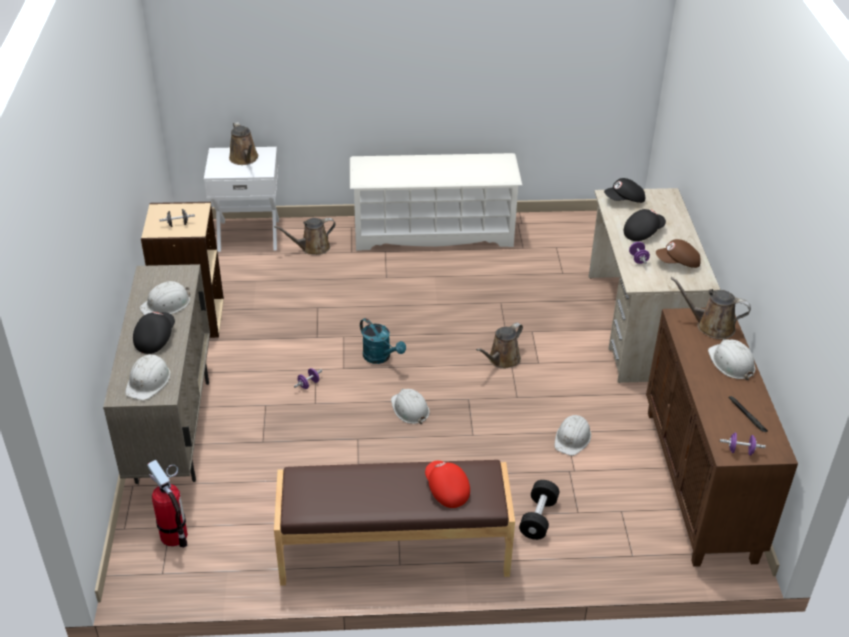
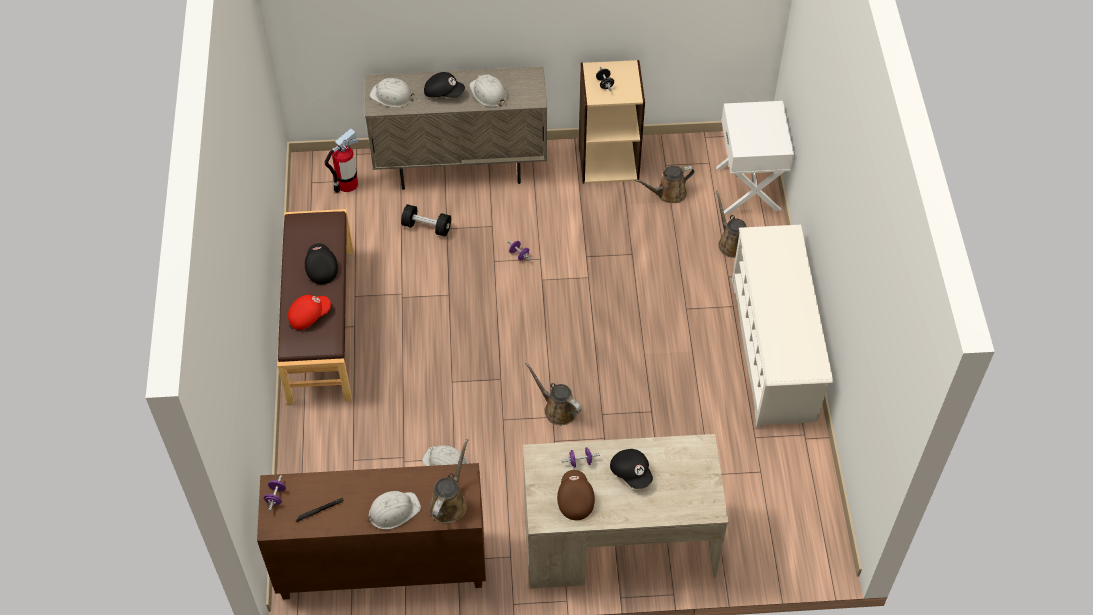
camera: 90 degrees right, 15 degrees up
(244, 159) = (764, 130): brown watering can -> brown watering can (668, 193)
(380, 357) = (558, 308): turquoise watering can -> none
(410, 409) = (486, 332): white hard hat -> none
(538, 518) = (348, 428): black dumbbell -> black dumbbell (426, 227)
(624, 200) = (695, 462): black cap -> black cap (321, 268)

